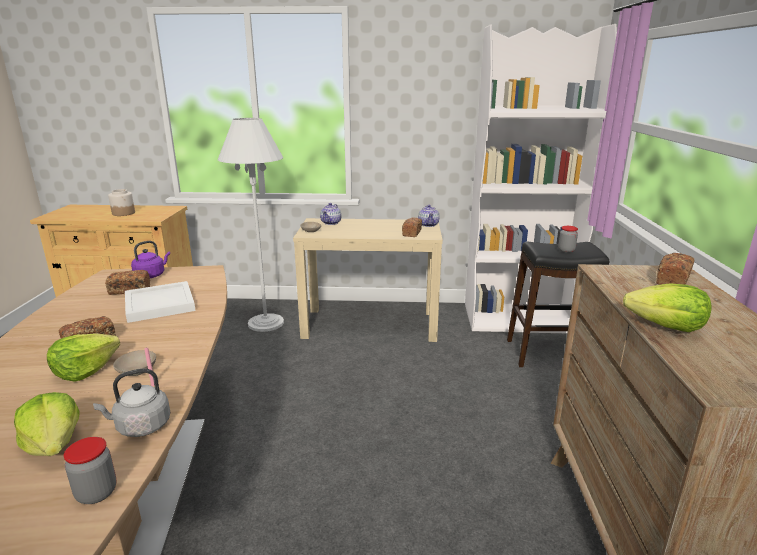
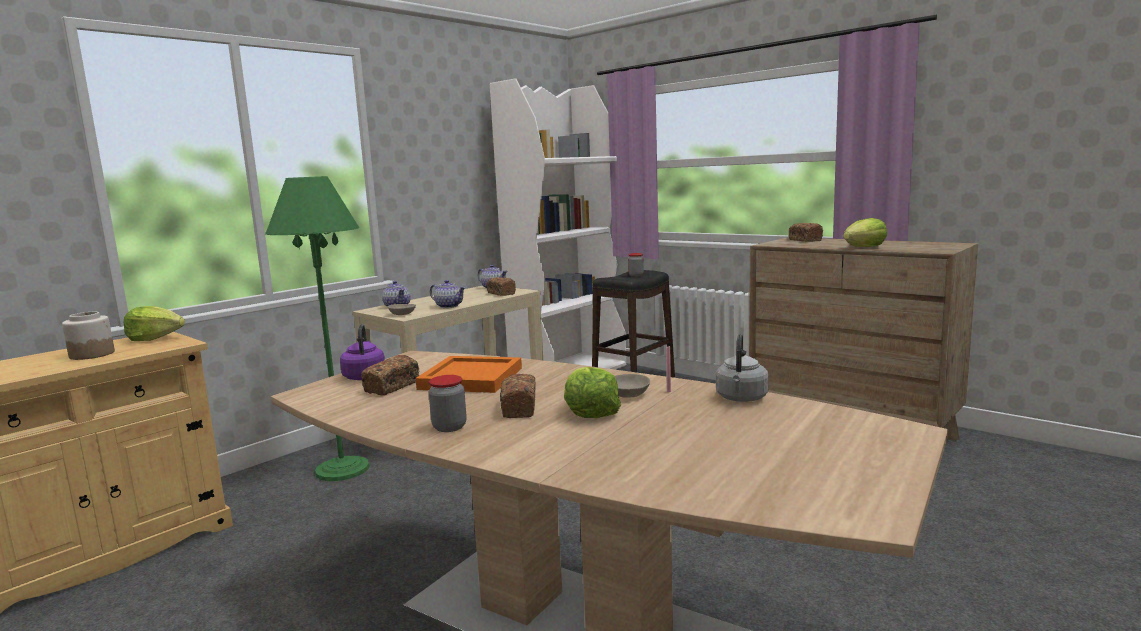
camera: 50 degrees left, 10 degrees down
(54, 444) = (731, 426): lettuce -> lettuce (155, 338)
(96, 493) = (829, 415): jar -> jar (449, 427)
(161, 304) = (473, 378): white tray -> orange tray
(266, 323) = (342, 469): white floor lamp -> green floor lamp
(350, 233) = (448, 306): none -> teapot

